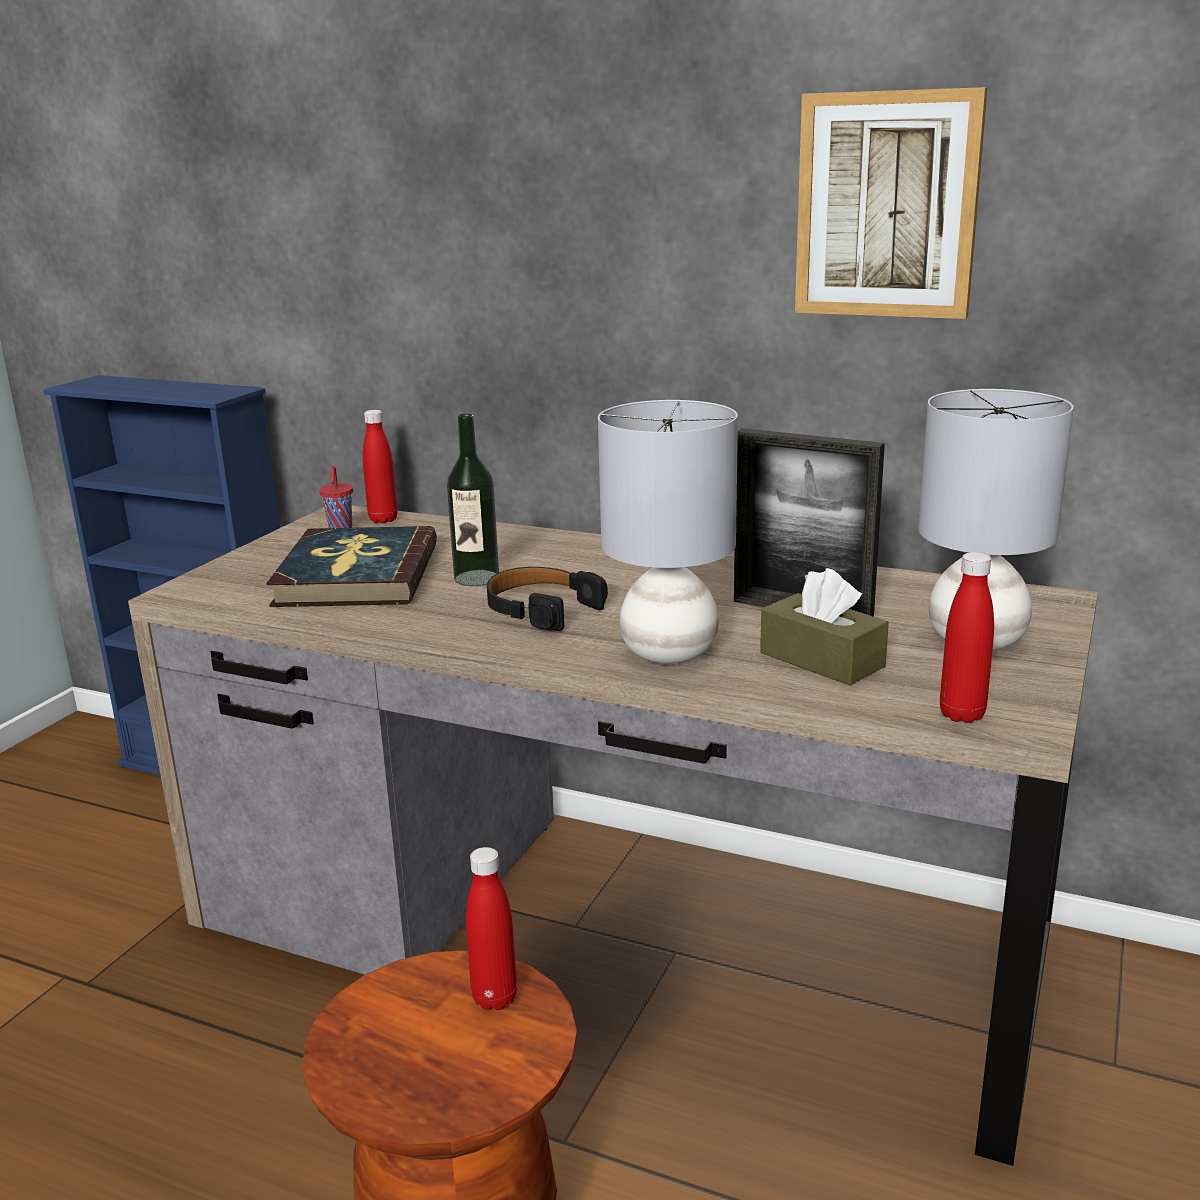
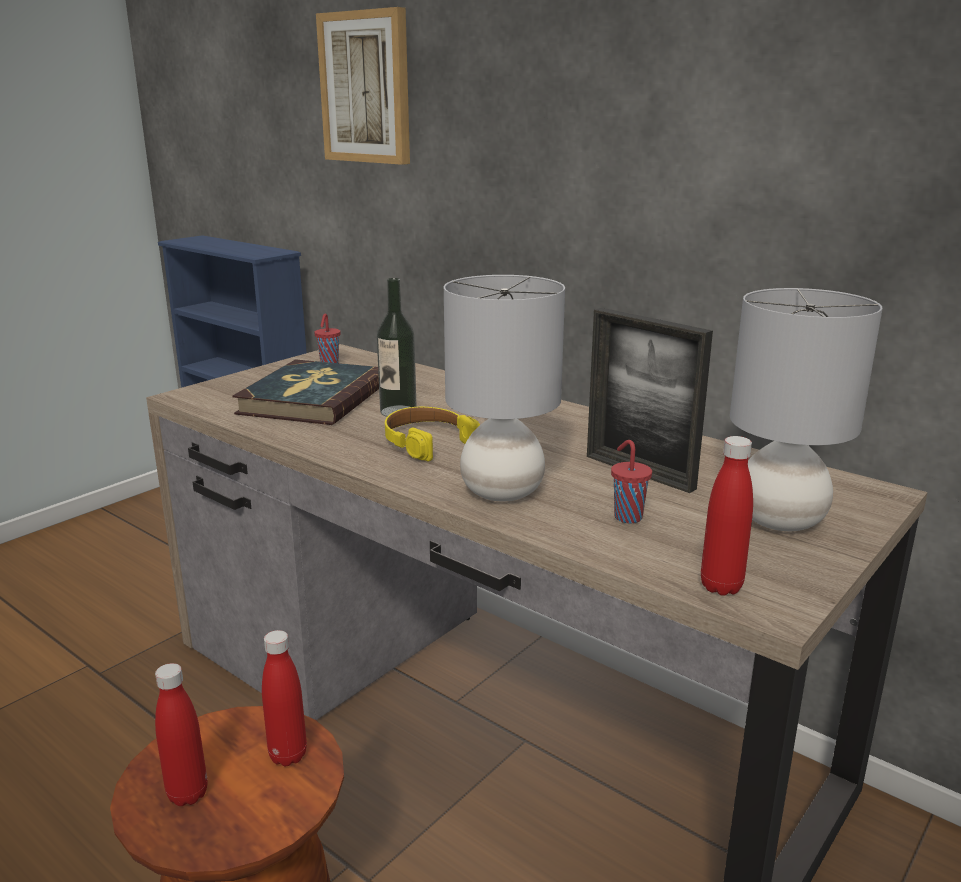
camera: 15 degrees right, 0 degrees up
(383, 519) = (365, 359): red bottle -> red bottle (188, 794)
(541, 609) = (428, 442): black headphones -> yellow headphones
(821, 660) = (627, 517): brown tissue box -> red cup
(887, 205) = (762, 120): picture -> picture (366, 88)

